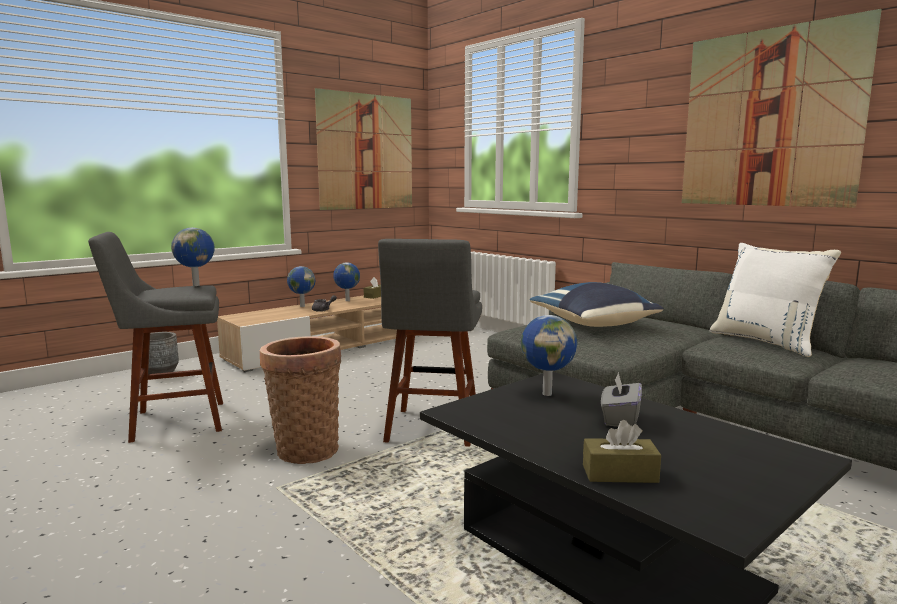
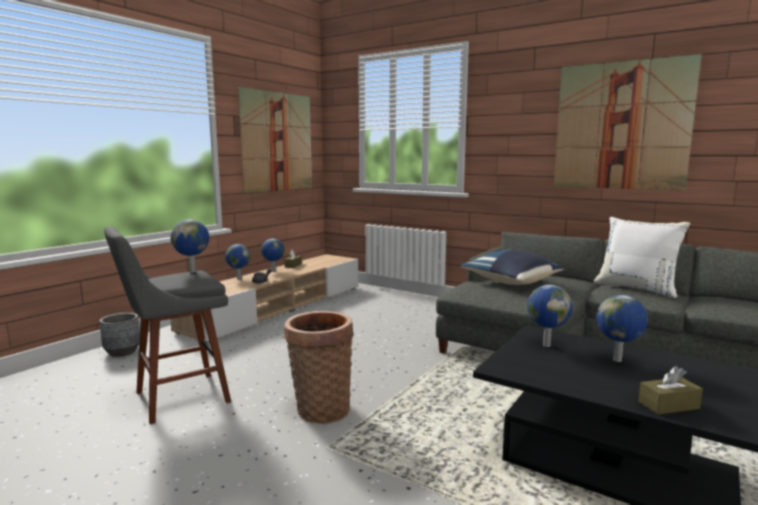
camera: 15 degrees left, 0 degrees up
(432, 430) = (410, 379): grey stool -> none
(620, 419) = (618, 360): grey tissue box -> globe

